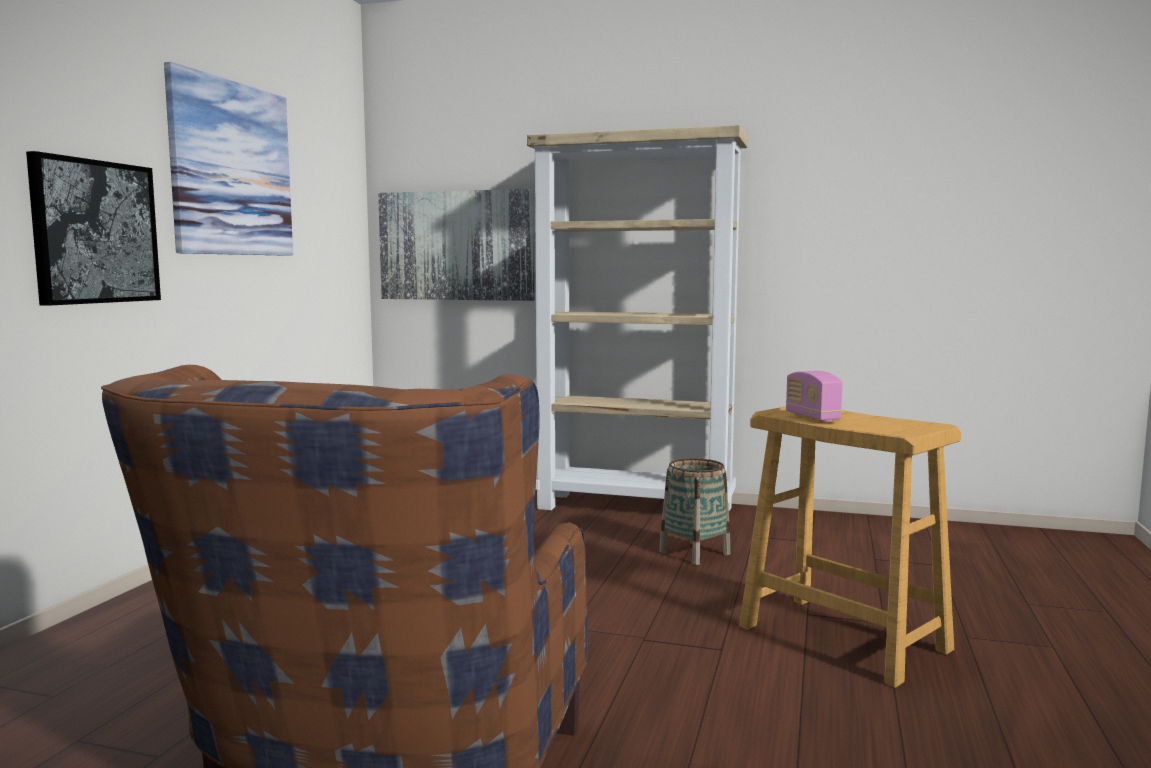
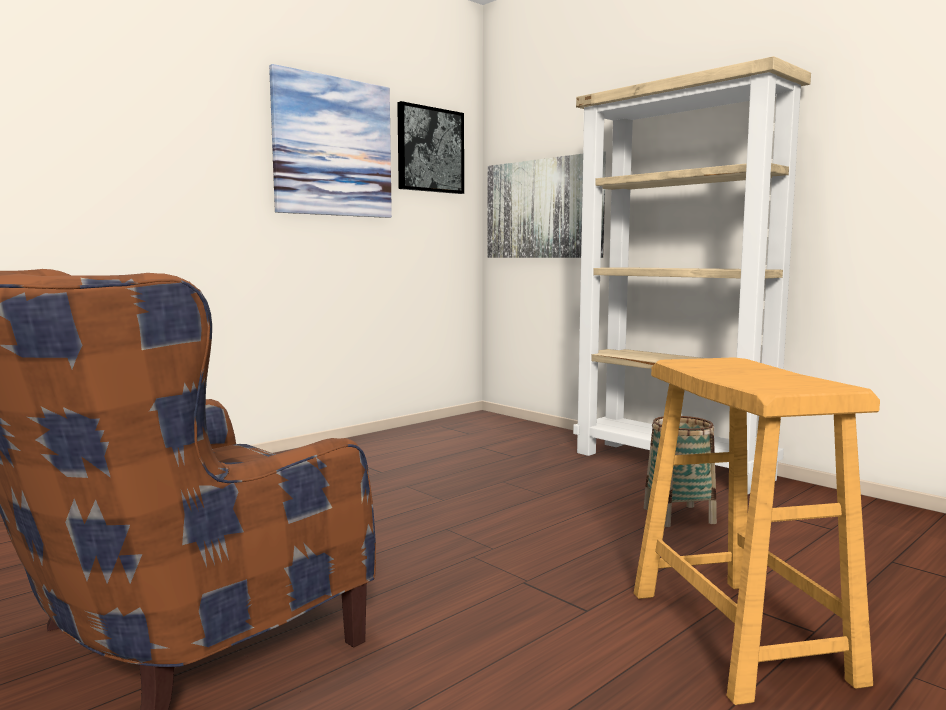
camera: 30 degrees right, 0 degrees up
(95, 232) = (201, 194): picture -> picture (430, 150)
(812, 417) = (707, 368): radio -> none

